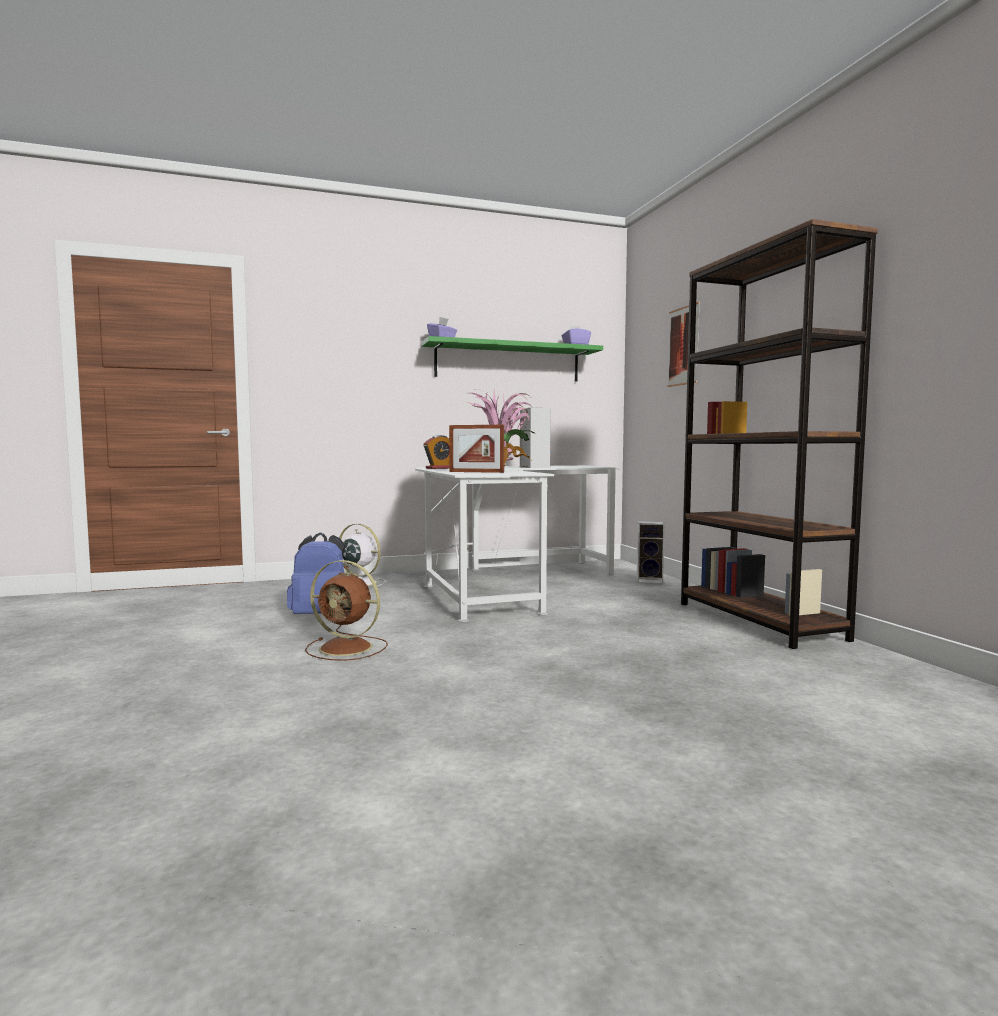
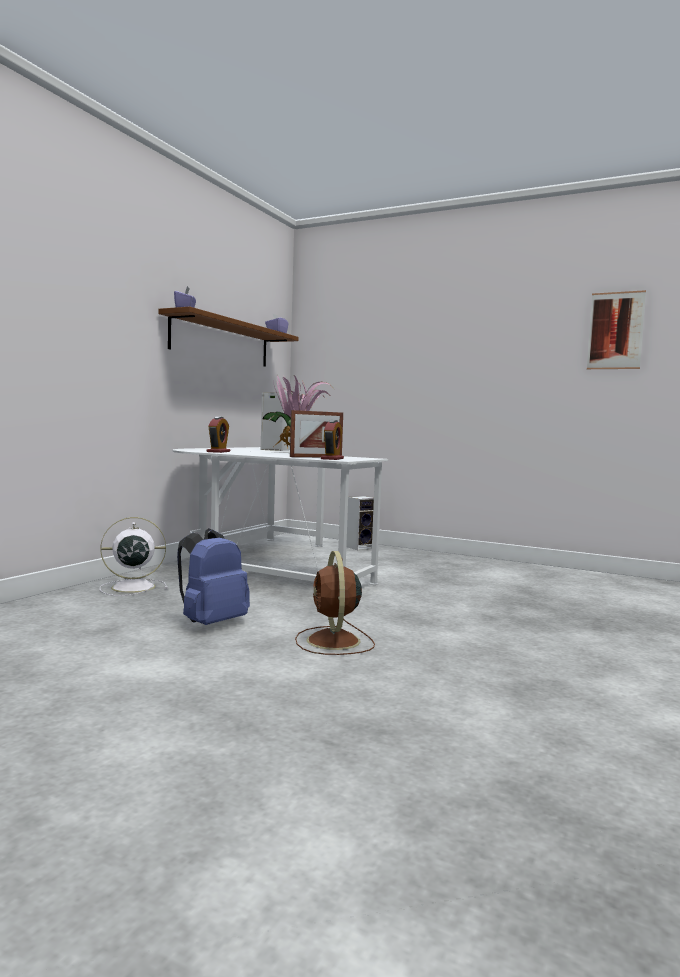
camera: 45 degrees left, 0 degrees up
(348, 648) = (333, 641): brown fan -> brown fan turned 105 degrees clockwise
(470, 473) = (332, 459): none -> alarm clock
(508, 362) = (221, 341): green shelf -> brown shelf
(683, 346) = (377, 349): picture -> picture (615, 330)
(758, 621) = (493, 564): brown bookcase -> none

